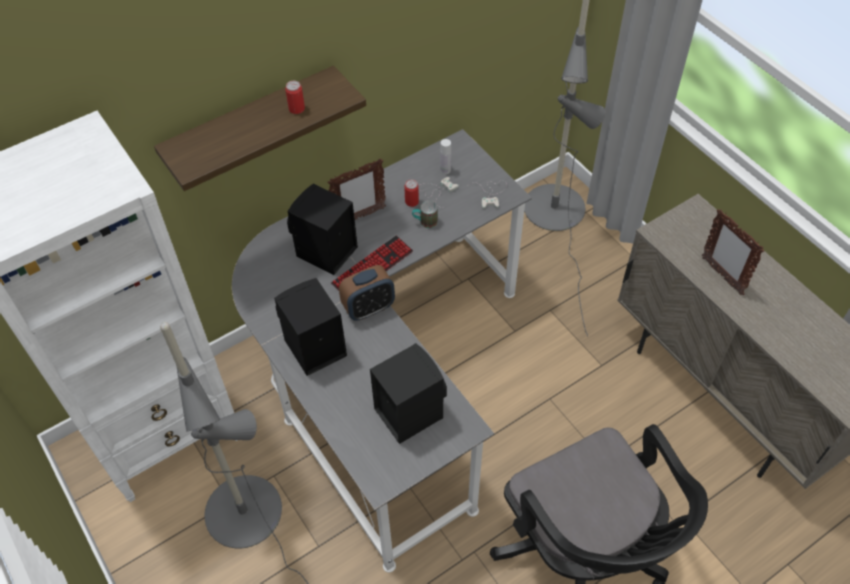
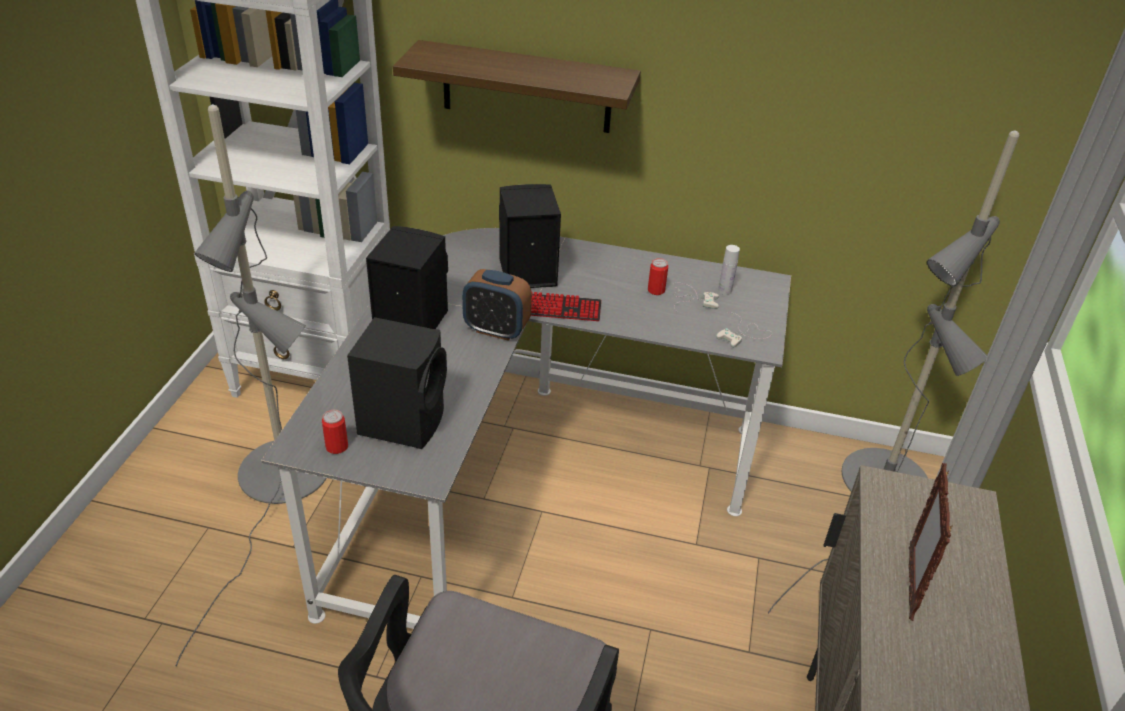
camera: 45 degrees right, 15 degrees down
(296, 109) = (558, 75): can -> can (337, 447)
(360, 217) = (593, 270): picture frame -> none
(425, 222) = (644, 311): mug -> none

